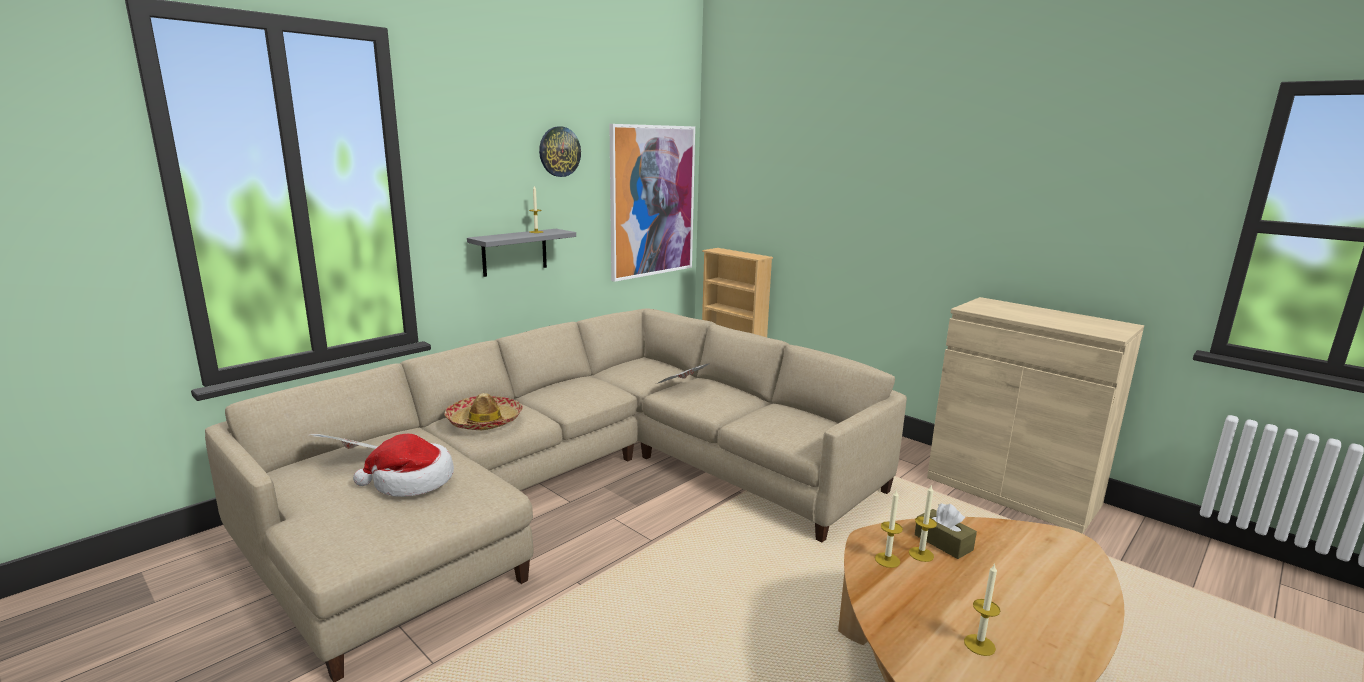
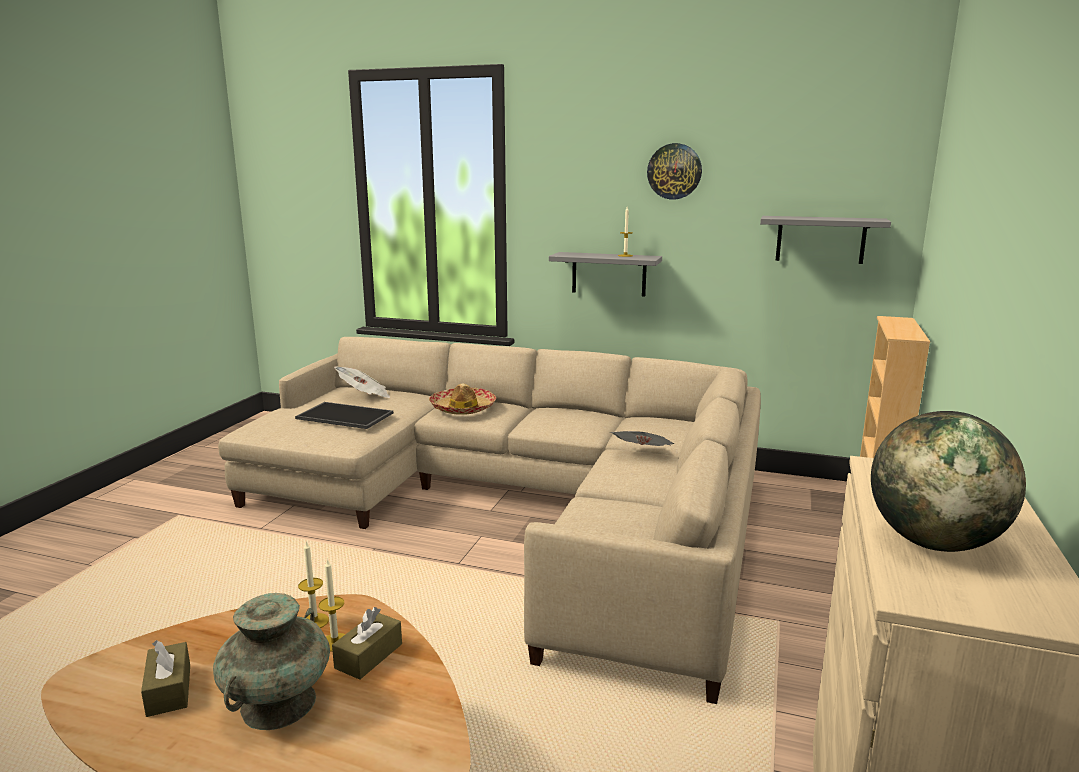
camera: 65 degrees right, 0 degrees up
(411, 481) = (343, 416): hat -> tray
(652, 201) = (820, 239): picture -> grey shelf
(979, 645) = (169, 690): candle -> brown tissue box
(1001, 588) = (279, 704): none -> turquoise vase
(1060, 321) = (933, 542): none -> globe

